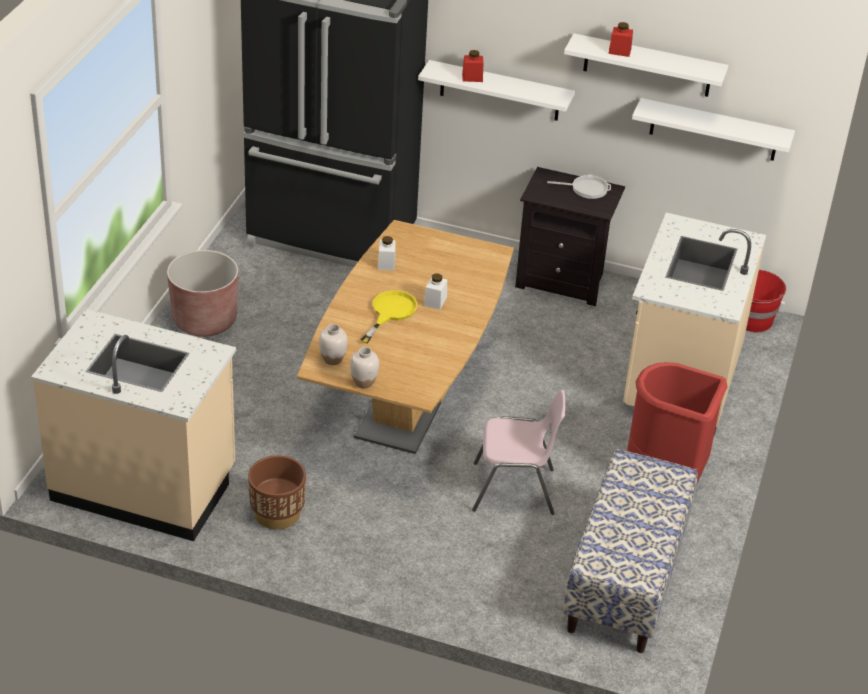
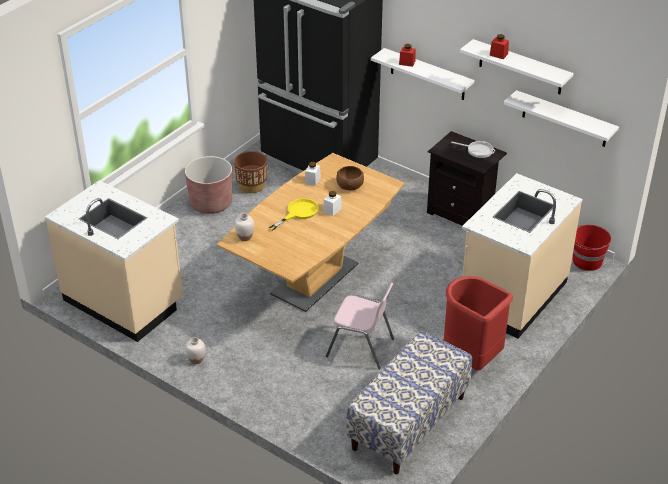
camera: 20 degrees right, 0 degrees up
(277, 513) = (198, 334): brown planter -> brown planter (252, 185)
(364, 383) = (257, 255): white vase -> white vase (196, 360)
(442, 263) = (349, 186): none -> brown bowl

